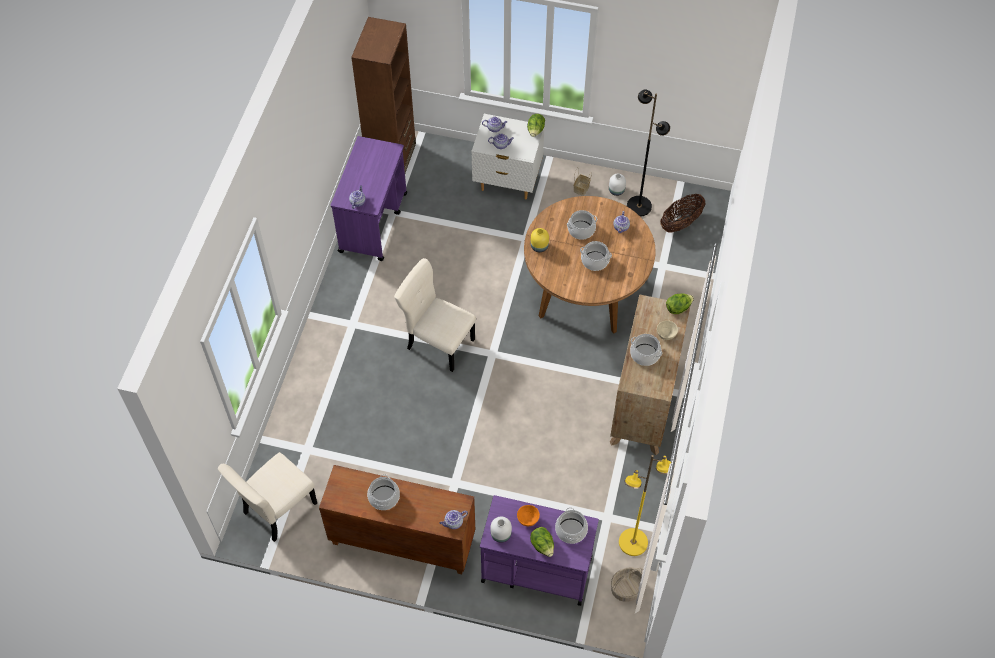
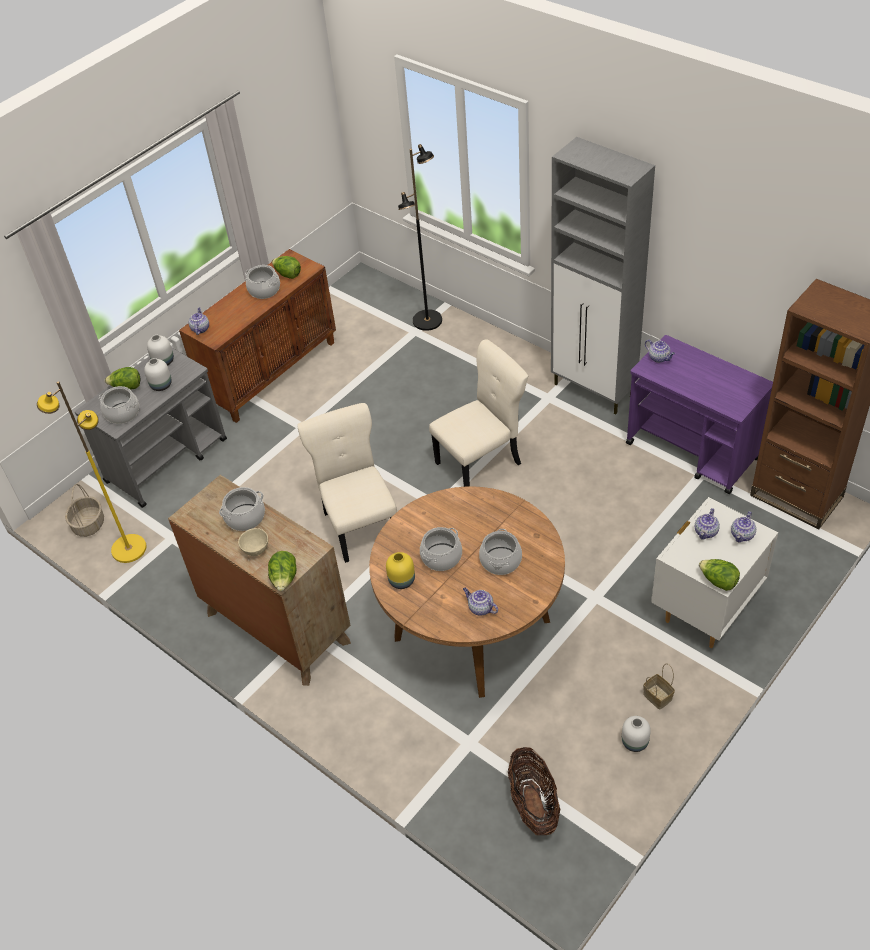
camera: 120 degrees right, 10 degrees down
(277, 509) = (365, 300): beige chair -> beige chair (360, 525)
(333, 297) = (594, 391): none -> grey cabinet
(356, 489) = (287, 275): none -> lettuce
(527, 519) = (161, 385): orange bowl -> white vase
(536, 568) = (167, 460): purple cart -> grey cart
(539, 247) = (498, 506): yellow vase -> yellow vase (402, 580)
(639, 206) = (592, 760): black floor lamp -> black floor lamp (428, 321)

